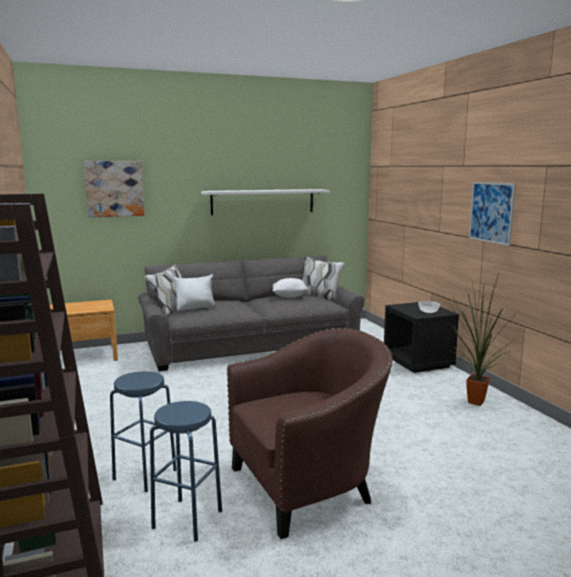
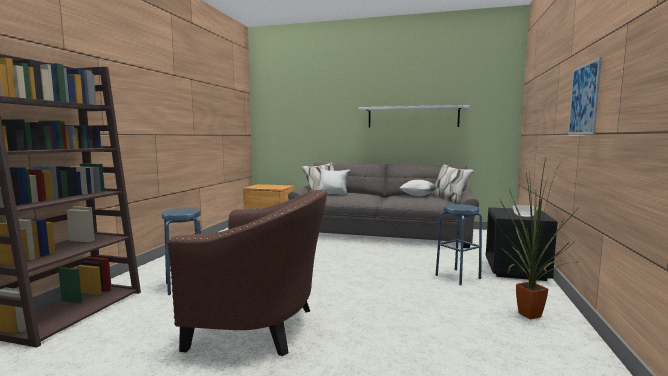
camera: 35 degrees right, 5 degrees down
(114, 188) = (301, 107): picture -> none
(187, 519) = (158, 317): blue stool -> blue stool (458, 277)

